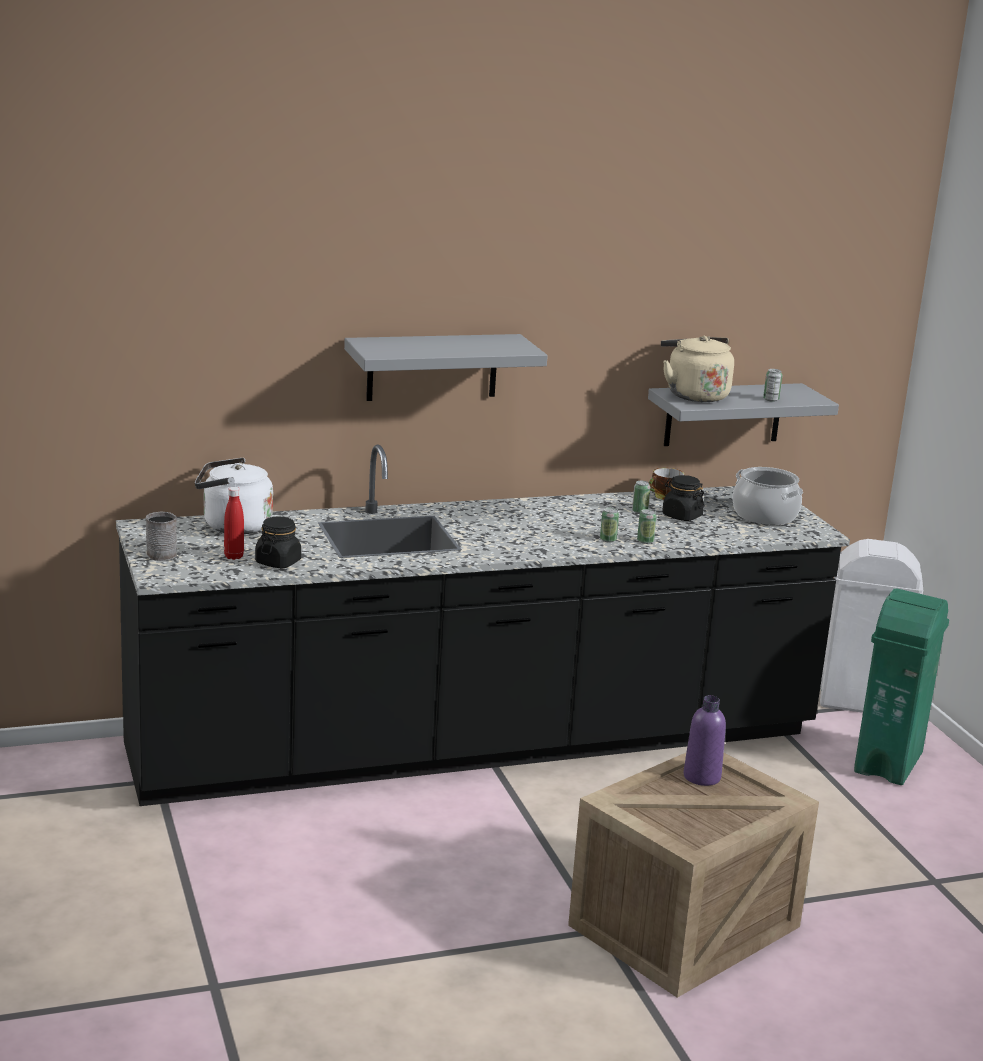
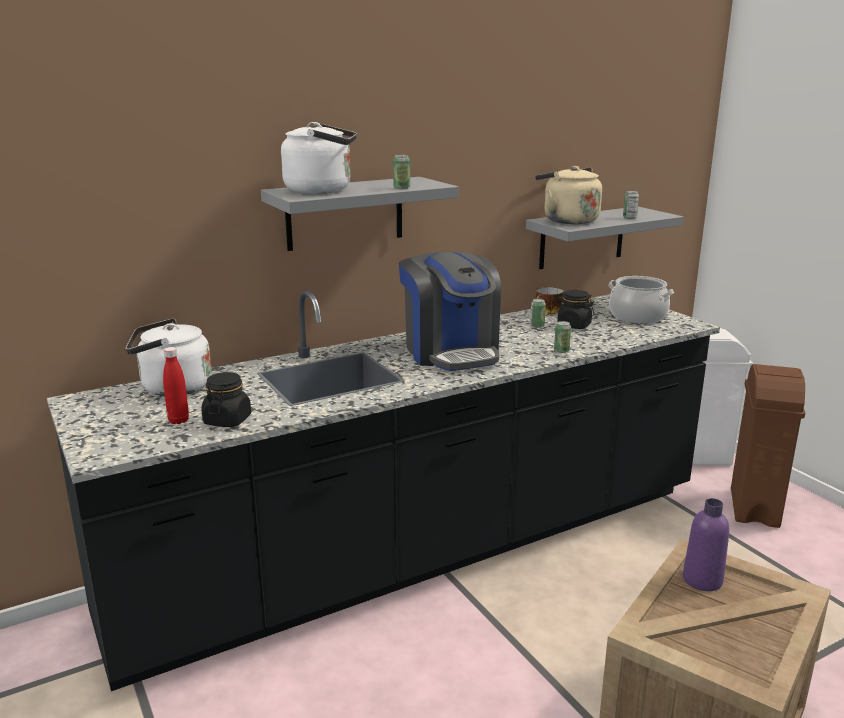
camera: 10 degrees left, 0 degrees up
(160, 553) = (97, 428): grey mug -> none
(404, 346) = (322, 190): none -> white kettle
(525, 527) = (451, 352): none -> coffee machine
(608, 540) = (529, 354): can -> can (401, 188)
(889, 763) = (754, 507): green trash can -> brown trash can

